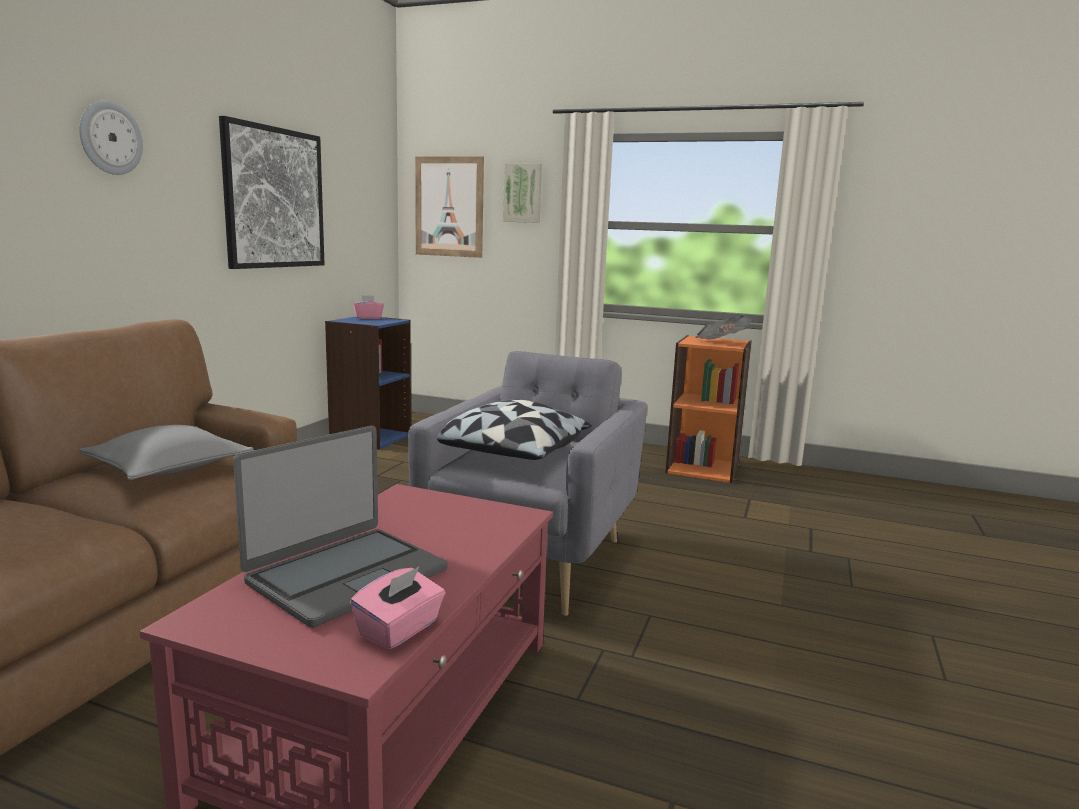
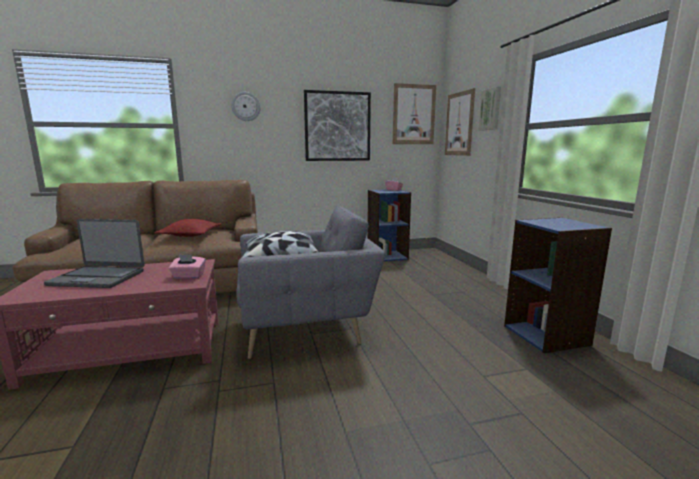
camera: 55 degrees right, 0 degrees up
(169, 468) = (190, 235): grey pillow -> red pillow
(369, 183) = (414, 114): none -> picture
(400, 630) = (45, 296): pink tissue box -> pink tissue box (188, 276)
(703, 468) = (546, 335): orange bookcase -> blue bookcase
(721, 343) = (560, 225): newspaper -> none

